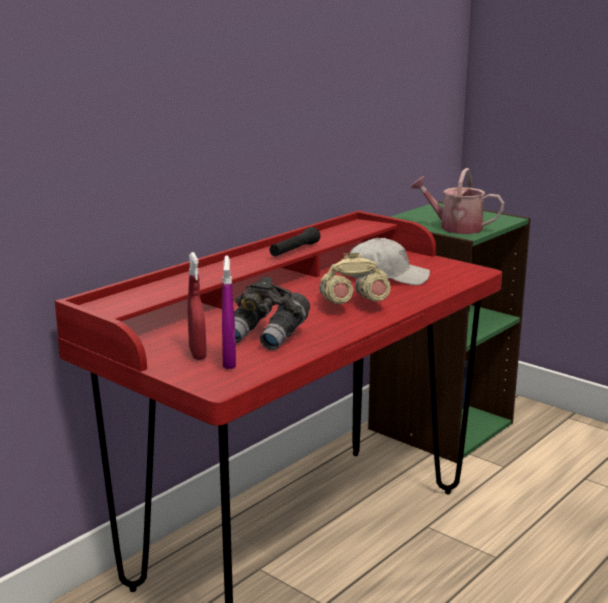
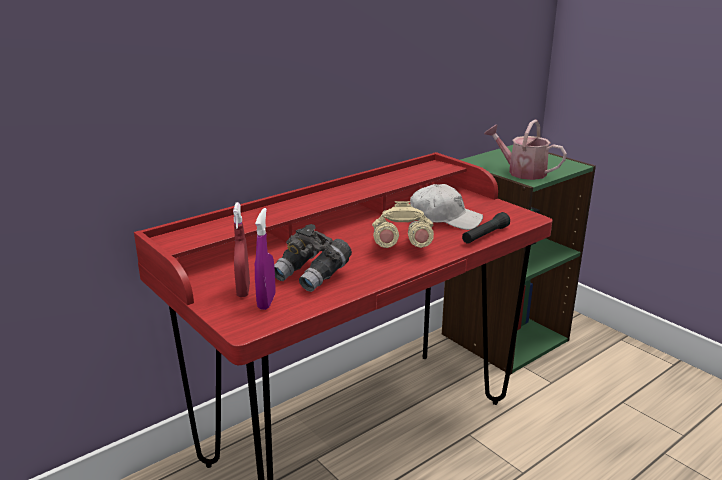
camera: 10 degrees right, 5 degrees up
(294, 250) = (363, 191): black flashlight -> black flashlight (485, 235)

